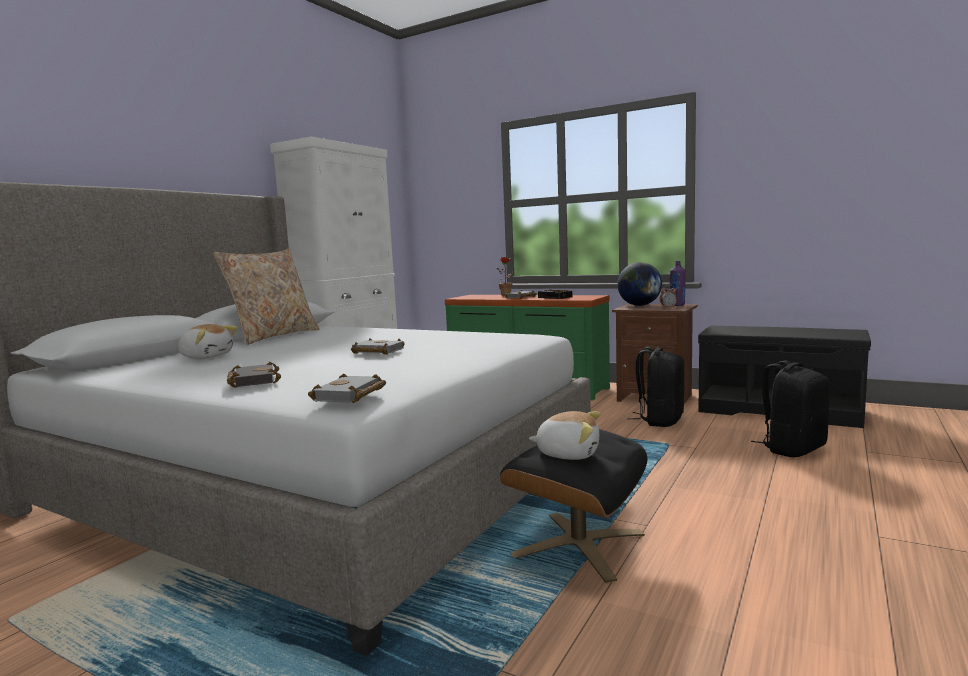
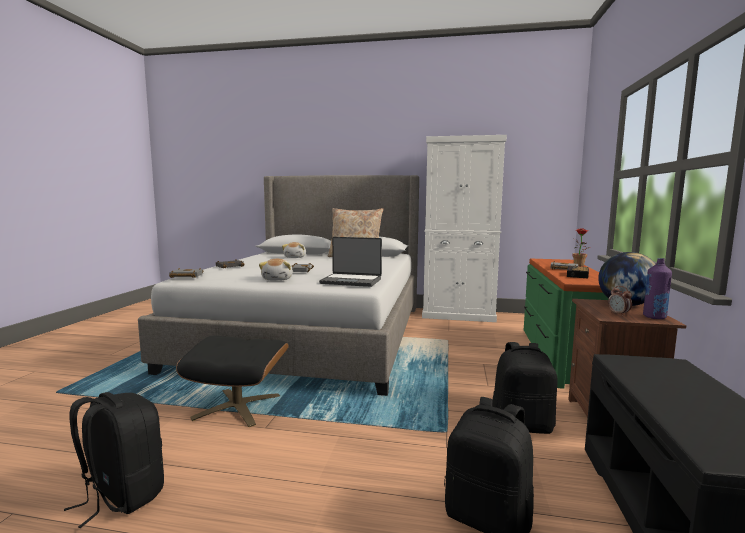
camera: 70 degrees right, 0 degrees up
(502, 337) = (351, 281): none -> laptop
(568, 453) = (224, 345): plush toy -> plush toy (278, 279)
(823, 618) = (122, 495): none -> black backpack

